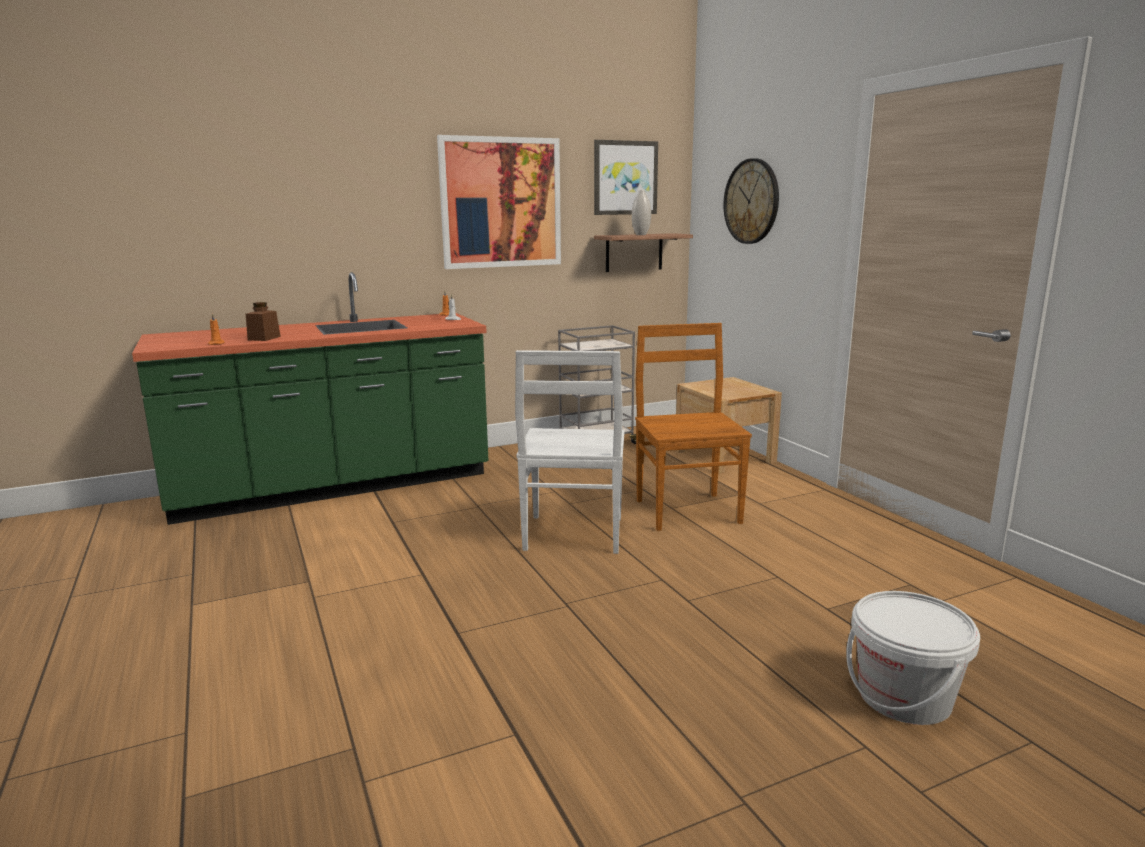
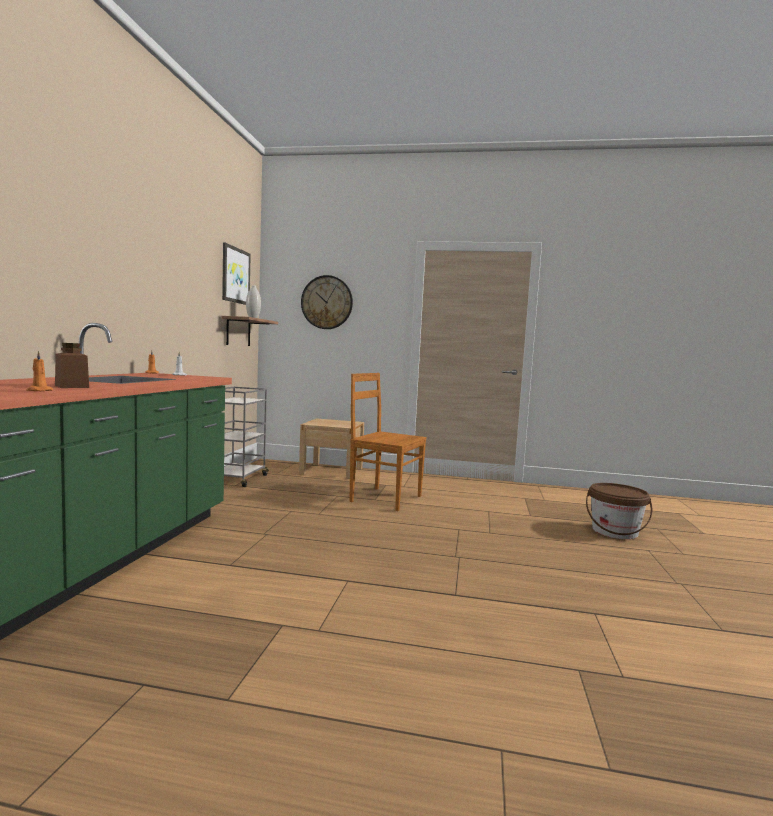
camera: 55 degrees left, 10 degrees down
(501, 203) = (176, 278): picture -> none
(573, 535) = (368, 527): white chair -> none
(904, 697) = (615, 531): white bucket -> brown bucket

